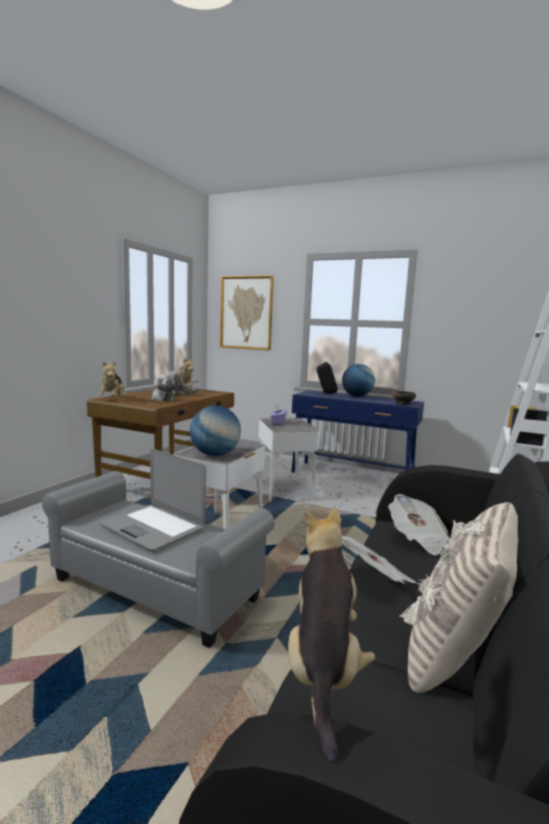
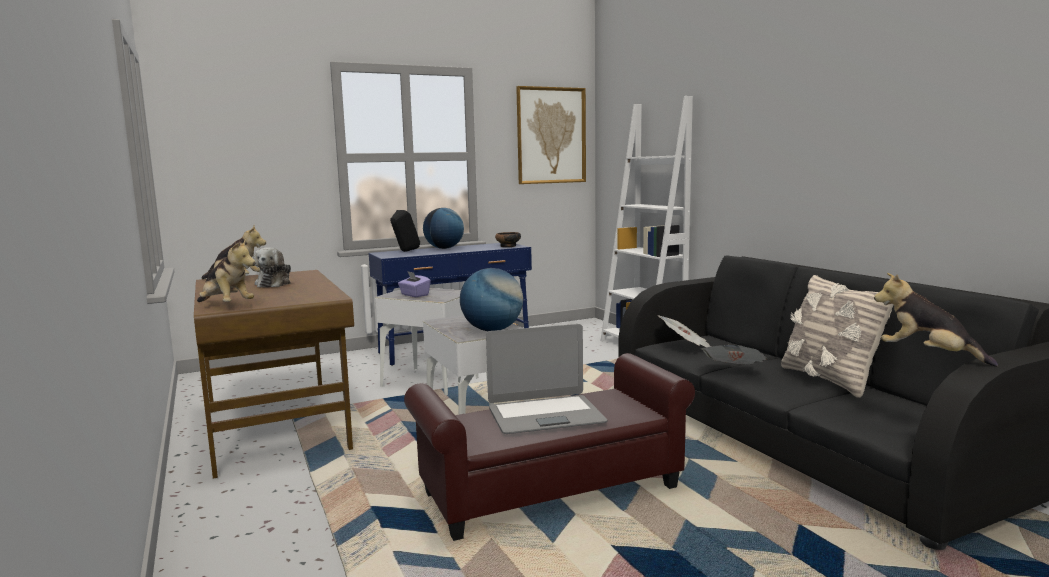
camera: 50 degrees left, 0 degrees up
(156, 590) = (551, 491): grey ottoman -> brown ottoman
(162, 399) = (289, 291): plush toy -> none
(246, 313) = (235, 148): picture -> picture (551, 135)

